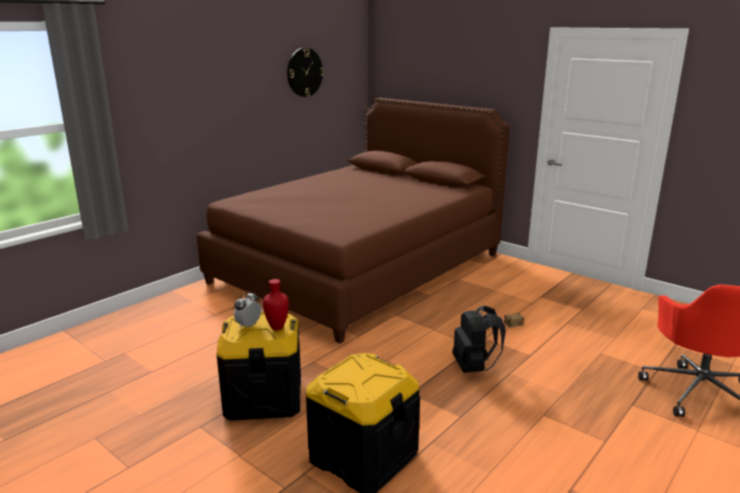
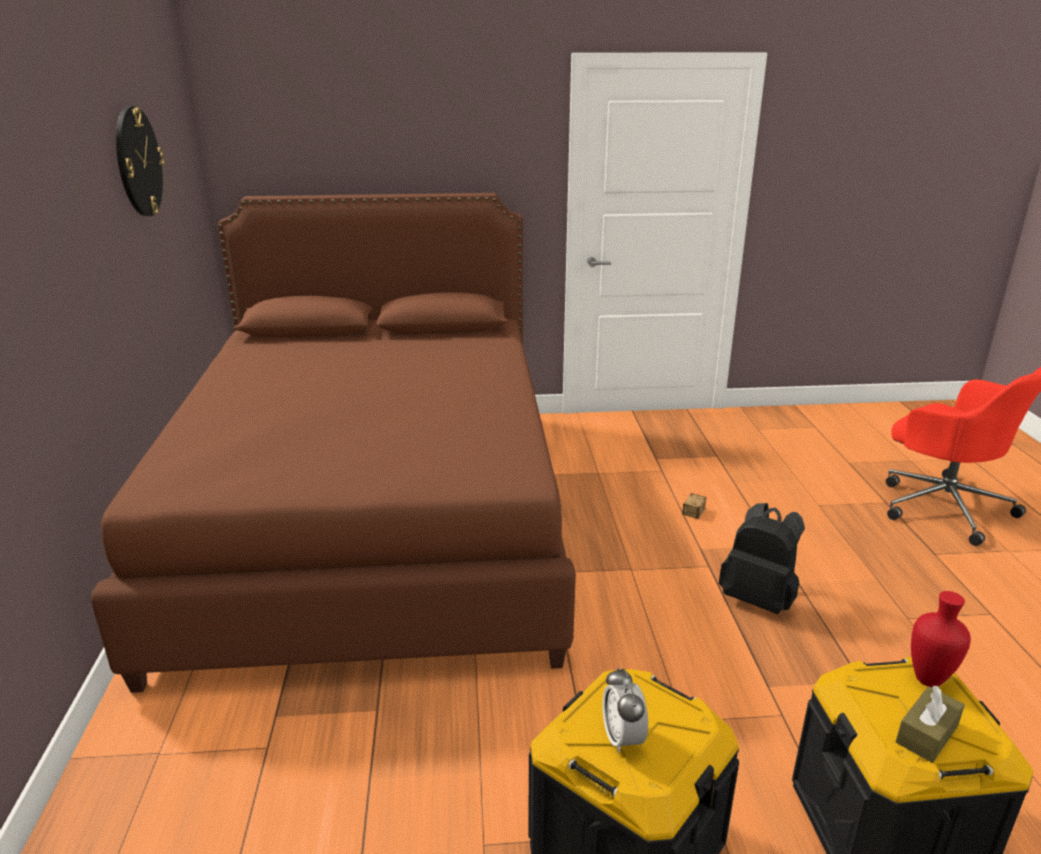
camera: 45 degrees left, 5 degrees up
(276, 327) = (666, 709): red vase -> red vase (926, 680)
(345, 381) = (927, 734): none -> brown tissue box

